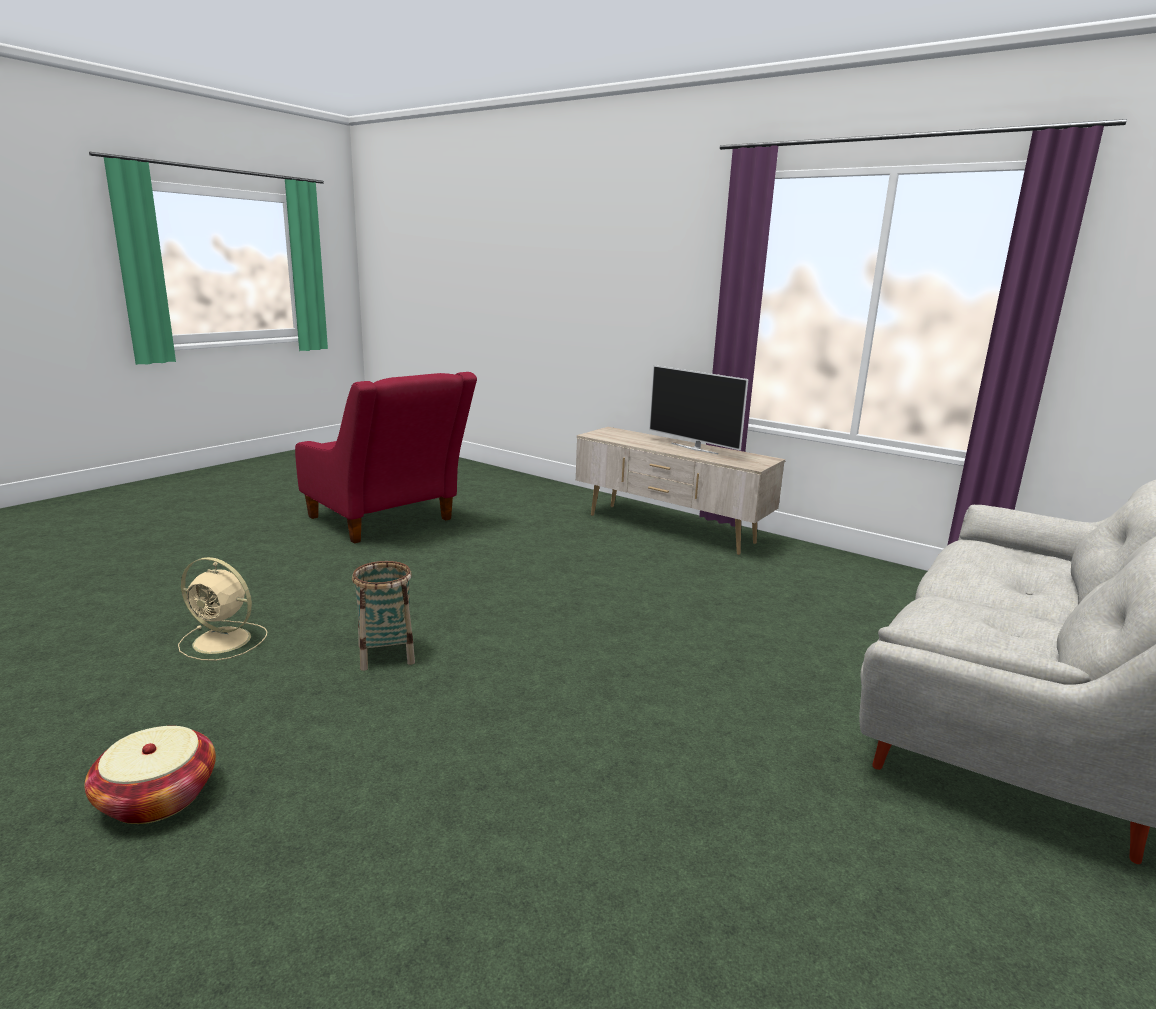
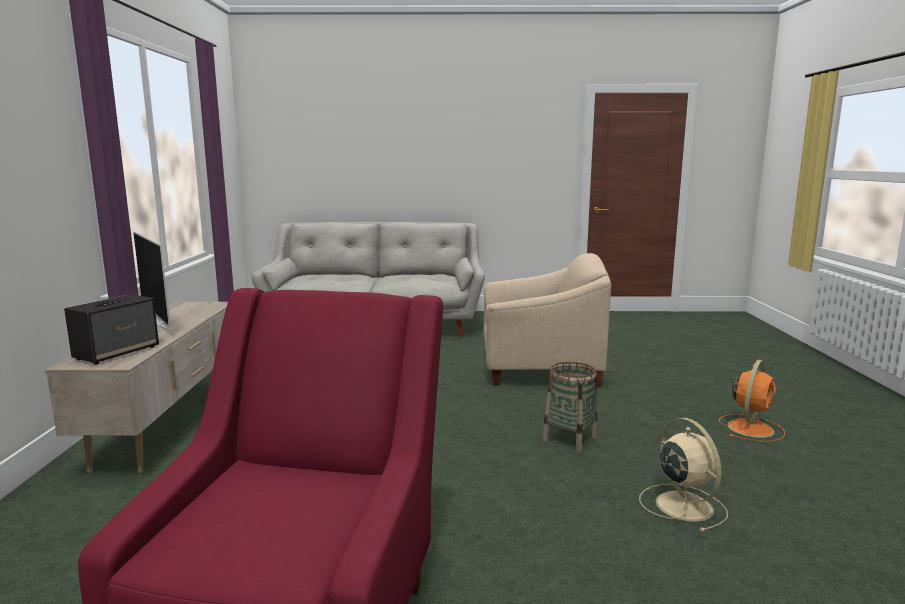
camera: 125 degrees left, 5 degrees down
(157, 798) = (751, 428): basket -> orange fan
(592, 752) = (540, 370): none -> beige armchair
(620, 436) = (117, 352): none -> speaker
(694, 448) = (162, 323): television -> television turned 135 degrees clockwise

